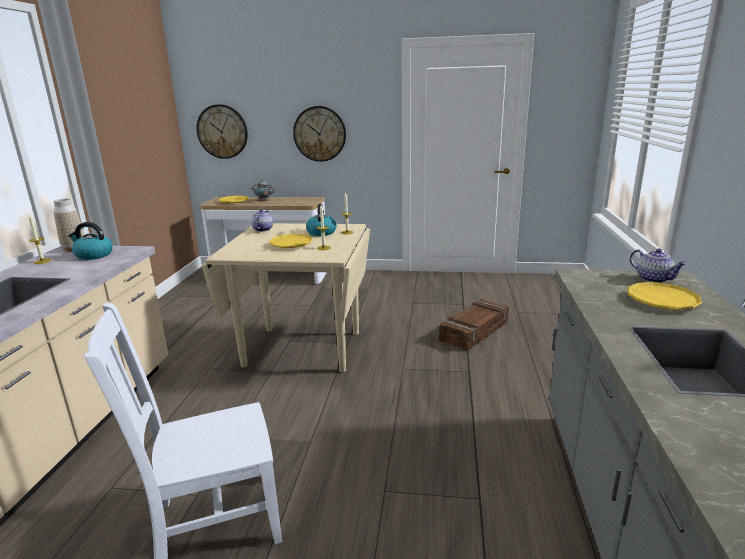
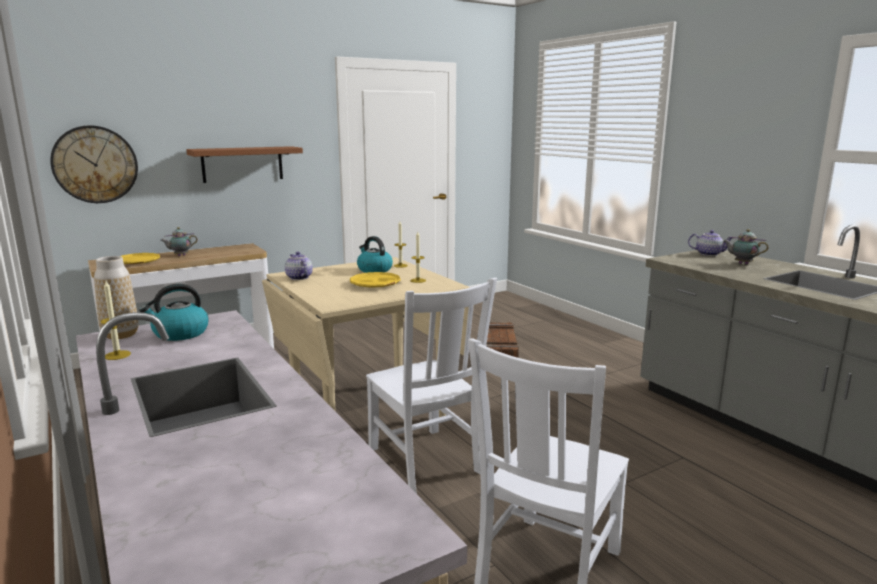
camera: 40 degrees left, 5 degrees down
(278, 400) = (426, 462): none -> white chair
(319, 134) = (242, 164): wall clock -> brown shelf
(662, 301) = (742, 263): yellow plate -> teapot

